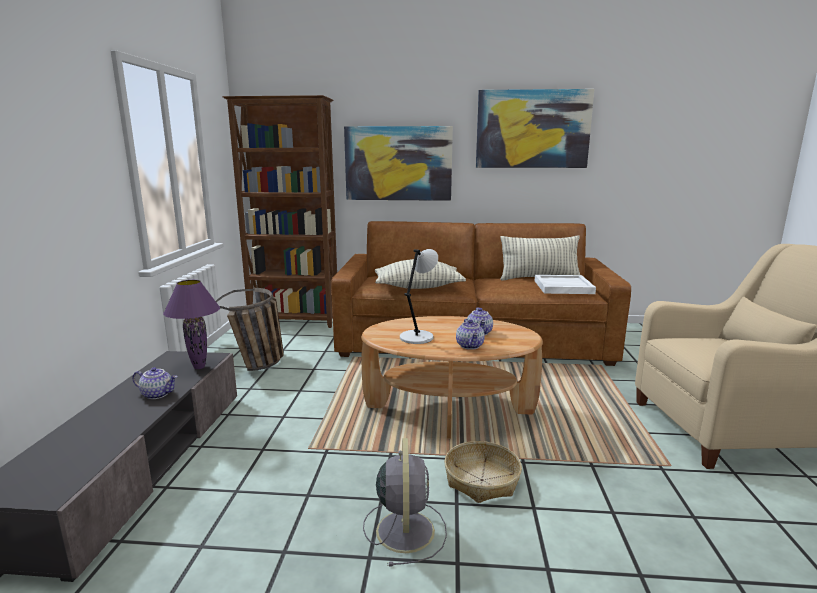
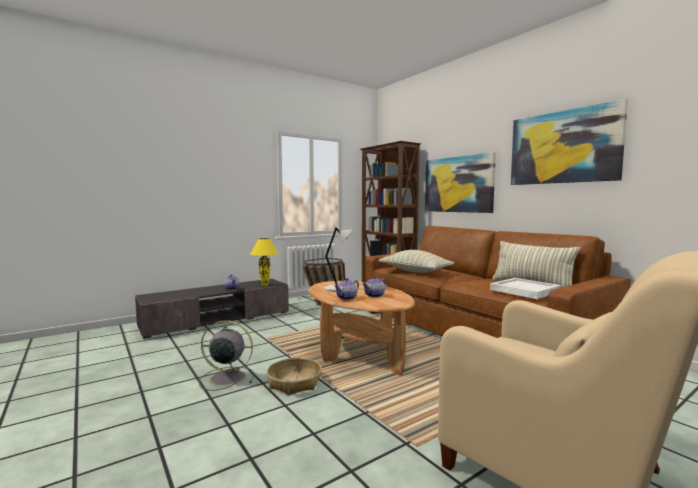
camera: 50 degrees right, 10 degrees down
(199, 367) = (265, 285): purple table lamp -> yellow table lamp
(405, 529) = (226, 378): grey fan -> grey fan turned 135 degrees counterclockwise

